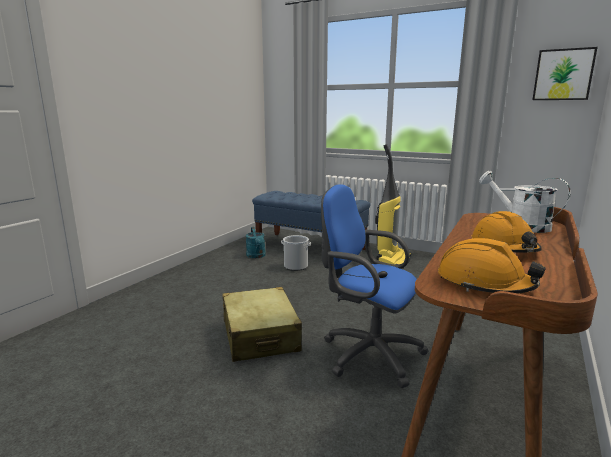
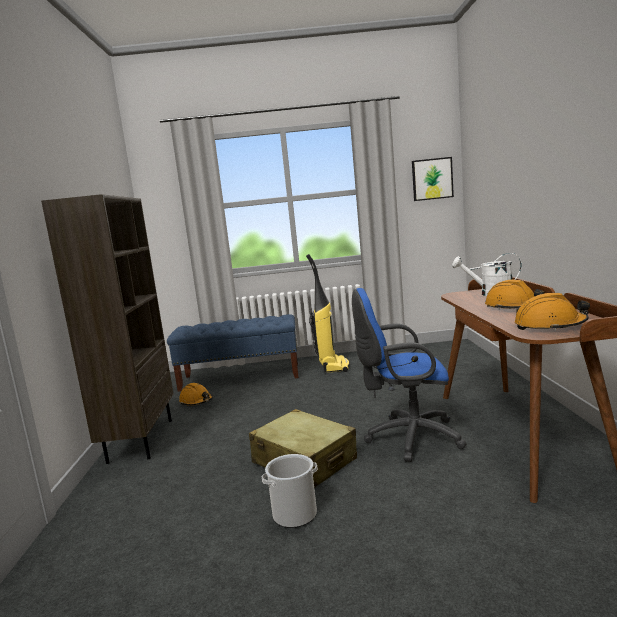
camera: 30 degrees left, 5 degrees down
(189, 272) = (140, 440): none -> brown bookcase
(256, 256) = (196, 401): turquoise watering can -> orange hard hat
(295, 266) = (252, 397): bucket -> bucket (294, 514)

